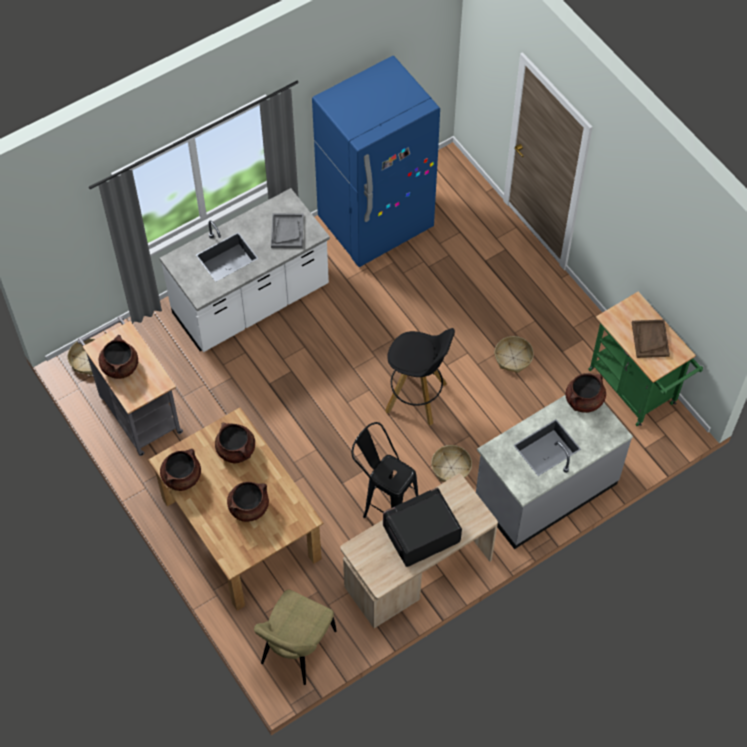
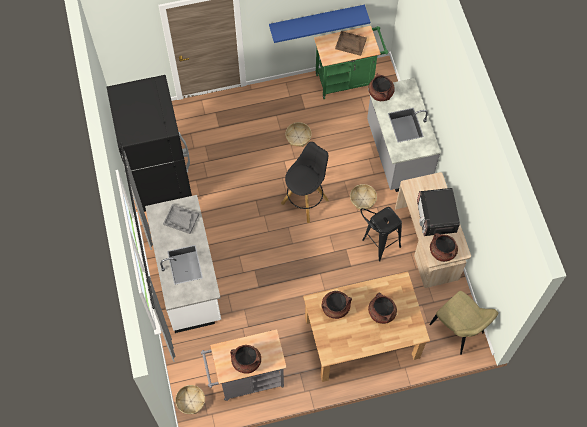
camera: 70 degrees left, 5 degrees up
(182, 477) = (343, 348): brown cooking pot -> brown cooking pot (442, 251)
(376, 224) = (160, 180): blue fridge -> black fridge
(649, 271) = (316, 19): none -> blue shelf

